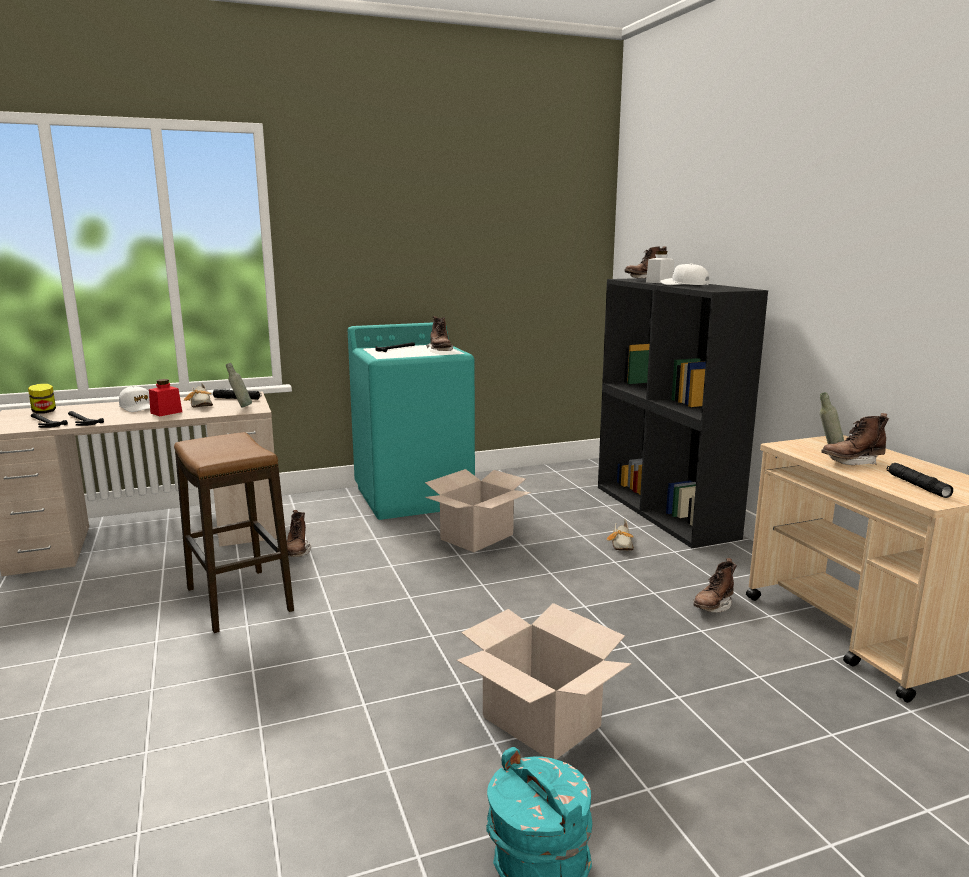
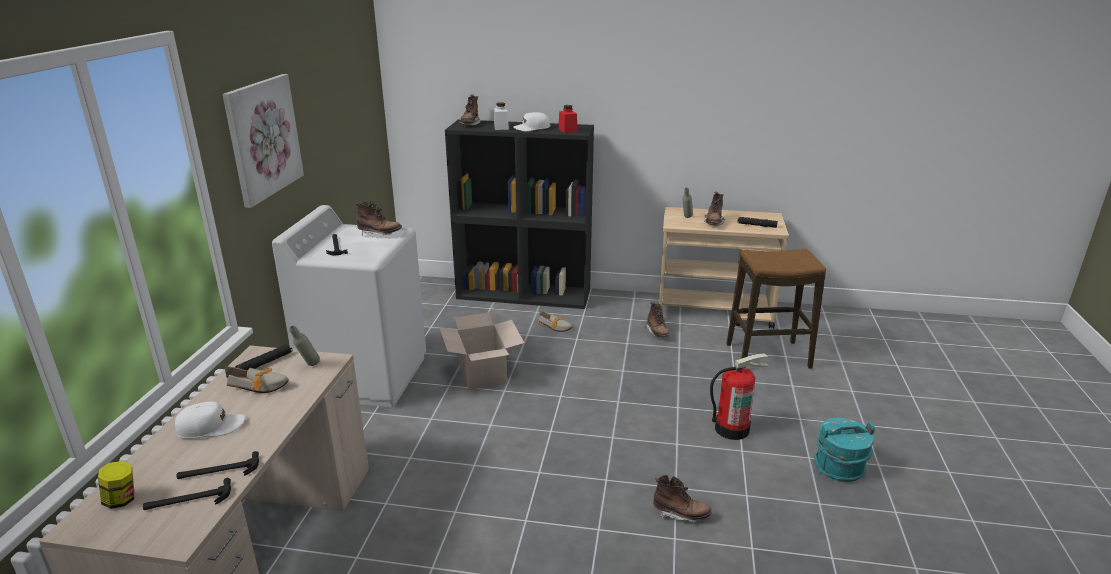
camera: 60 degrees left, 10 degrees up
(166, 412) = (267, 411): red jar -> red jar (567, 130)
(238, 600) = (476, 517): stool -> stool (767, 356)
(297, 552) = (412, 466): brown boot -> brown boot (680, 514)
(365, 236) = (262, 138): none -> picture
(414, 497) = (366, 376): turquoise washing machine -> white washing machine
(542, 721) = (732, 428): cardboard box -> fire extinguisher

